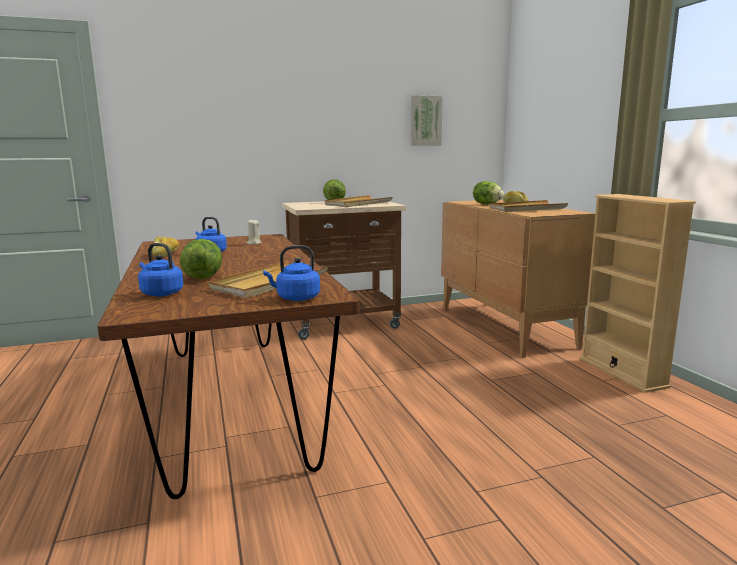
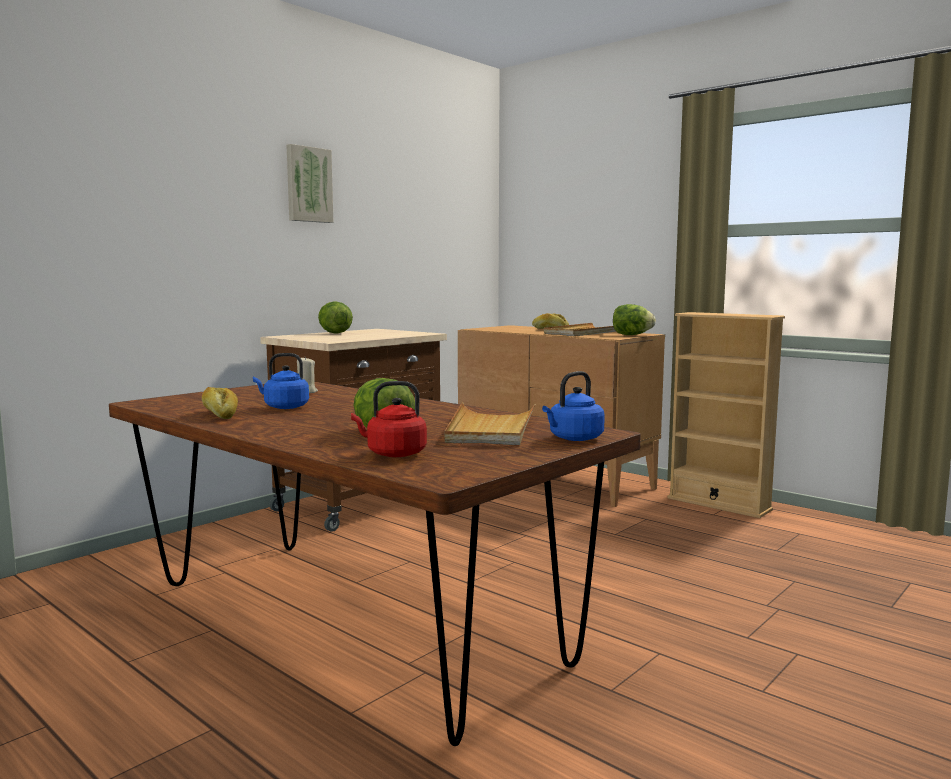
camera: 30 degrees left, 5 degrees down
(160, 293) = (393, 454): blue kettle -> red kettle
(358, 204) = (380, 334): beige tray -> none
(425, 121) = (422, 226): picture -> picture (308, 185)
(487, 204) = (522, 330): lettuce -> lettuce (631, 335)

